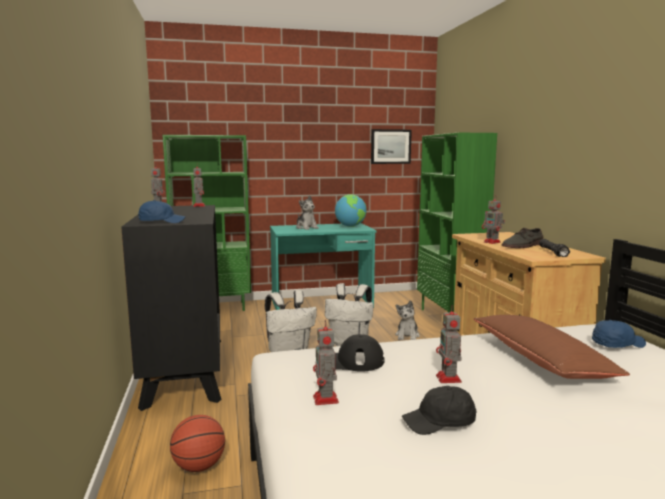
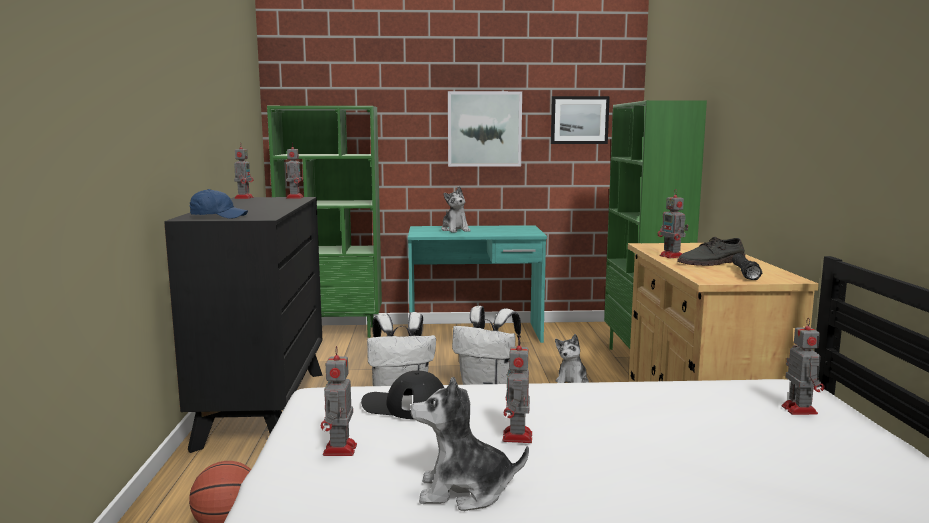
camera: 10 degrees right, 0 degrees up
(323, 153) = (484, 129): none -> picture
(350, 226) = (516, 230): globe -> none
(440, 423) = (464, 491): black cap -> plush toy
(541, 360) = (668, 422): brown pillow -> none
(616, 344) = (798, 409): blue cap -> toy robot

